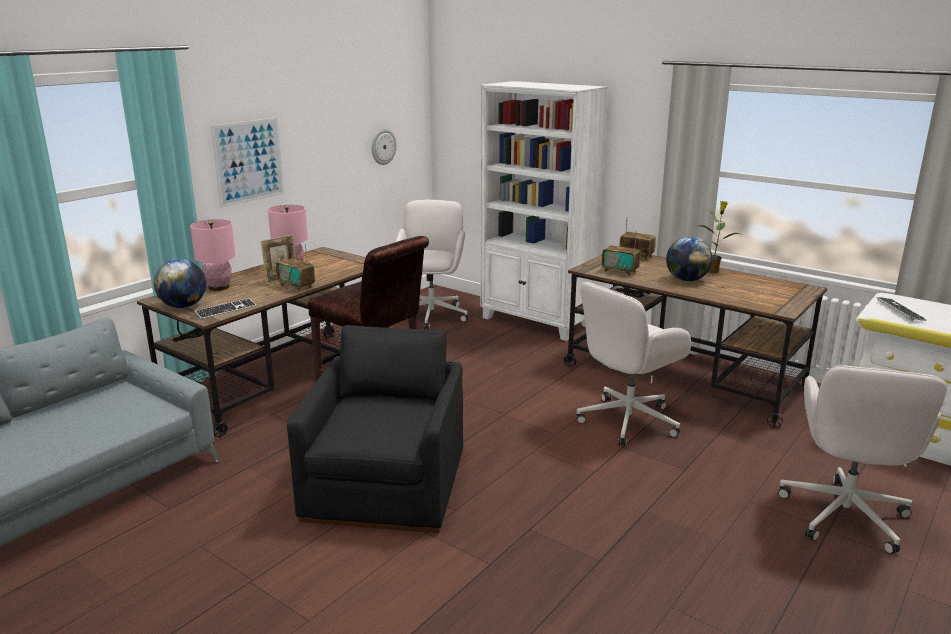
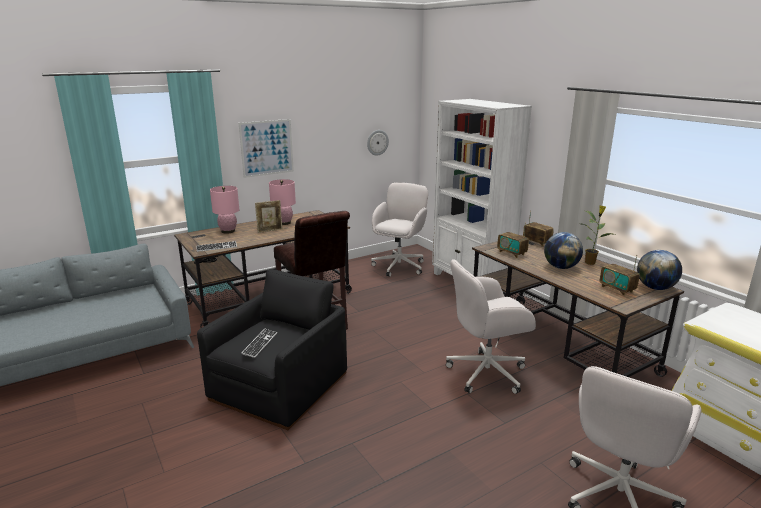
camera: 20 degrees right, 0 degrees up
(183, 306) = (195, 241): globe -> globe (655, 288)
(296, 286) = (274, 236): radio -> radio (617, 289)
(900, 310) = (732, 322): keyboard -> keyboard (260, 344)

